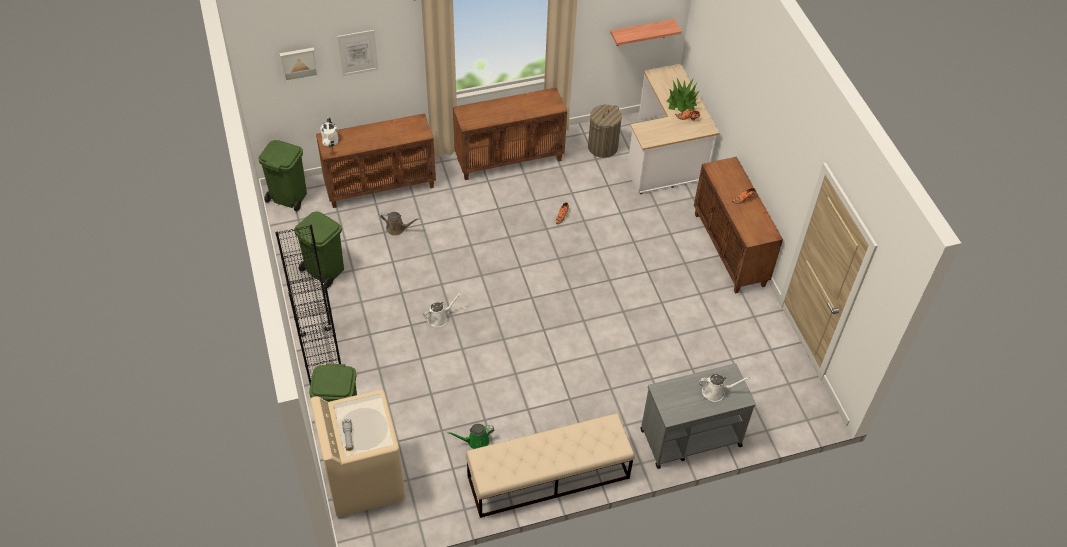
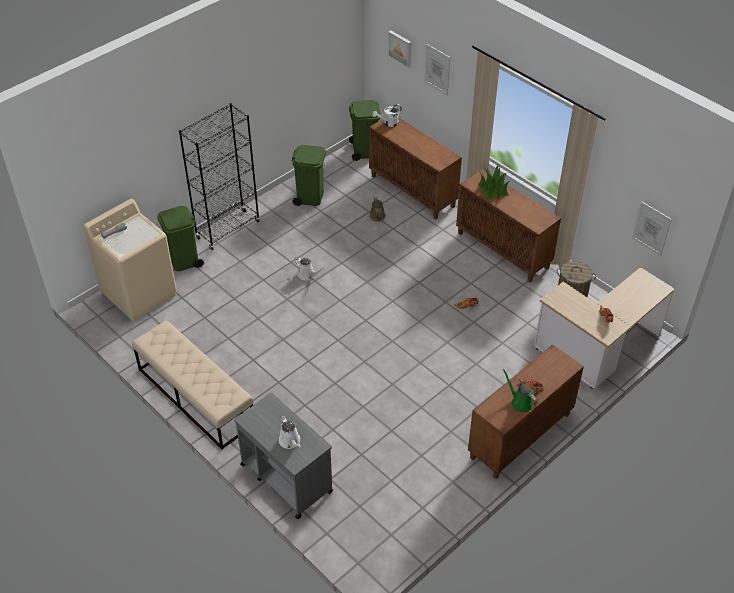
camera: 65 degrees right, 5 degrees down
(475, 441) = (205, 340): green watering can -> green watering can (520, 402)
(641, 32) = (651, 228): shelf -> picture
(682, 102) = (622, 306): potted plant -> potted plant (492, 189)

